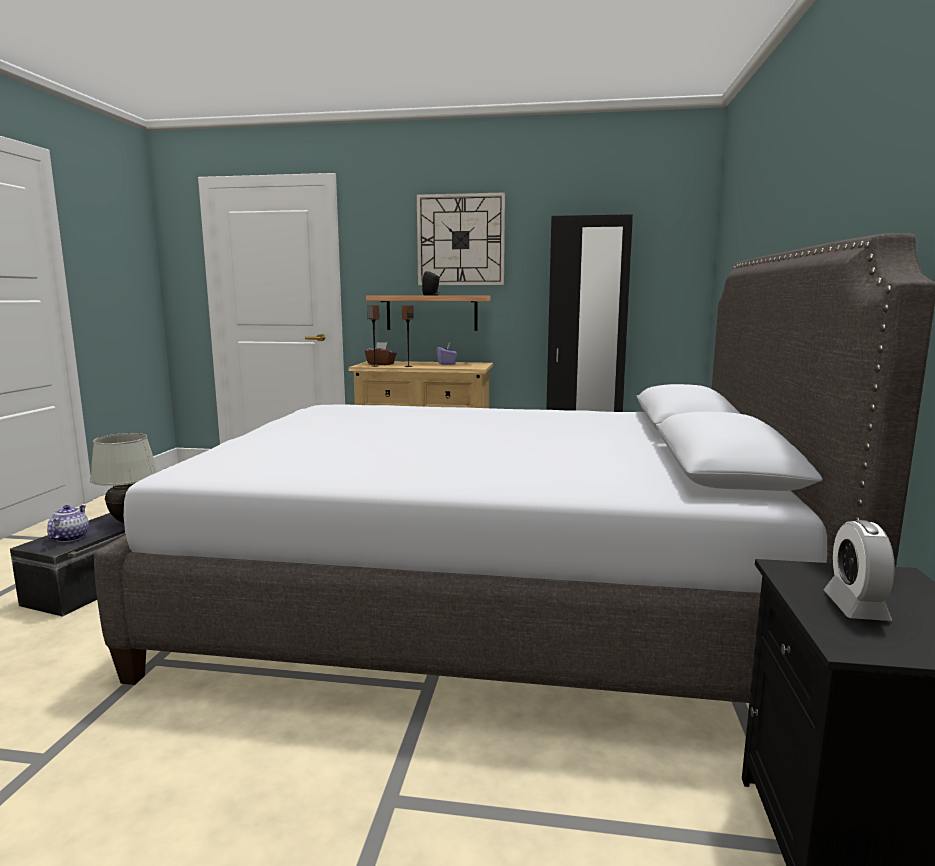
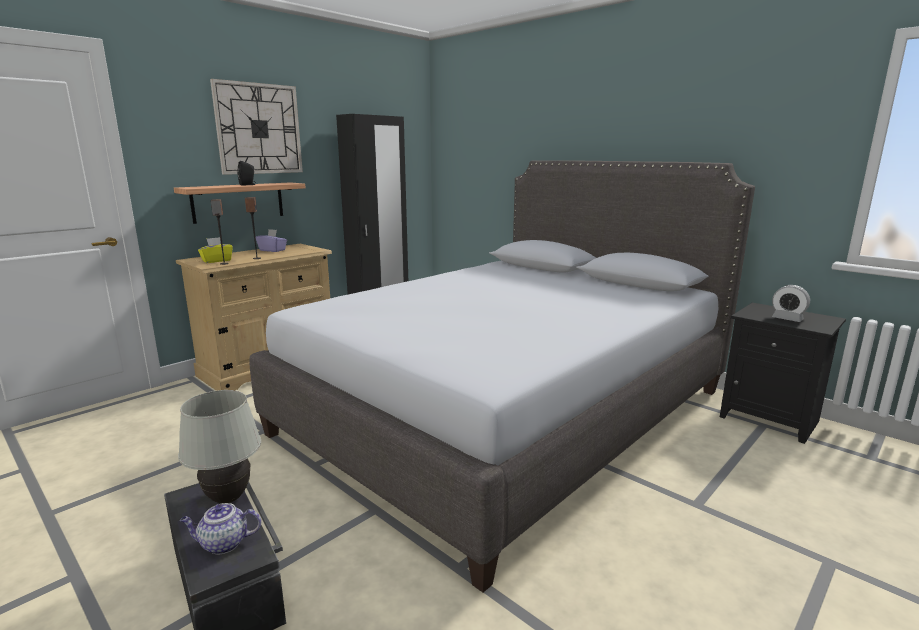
camera: 55 degrees left, 5 degrees up
(70, 537) = (223, 544): teapot -> teapot turned 45 degrees counterclockwise
(381, 364) = (216, 261): brown tissue box -> yellow tissue box

